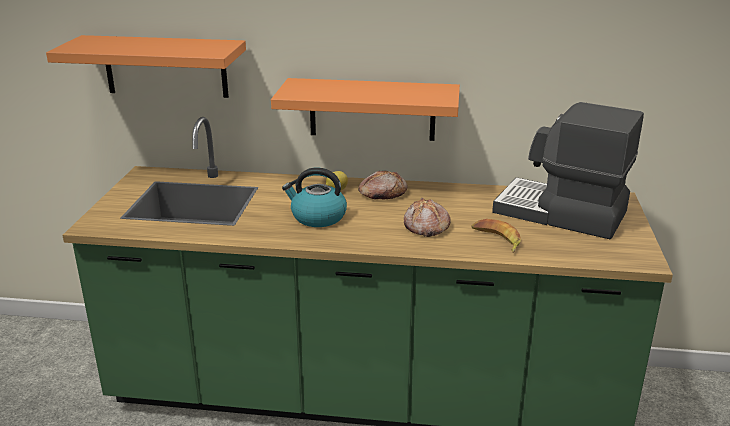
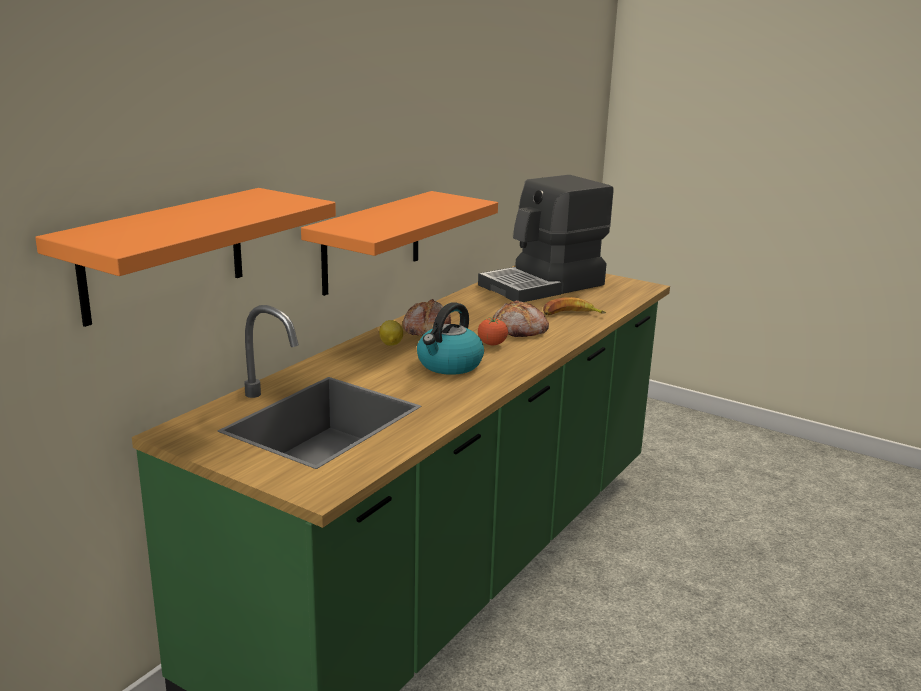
camera: 65 degrees left, 5 degrees down
(378, 223) = (492, 344): none -> tomato

